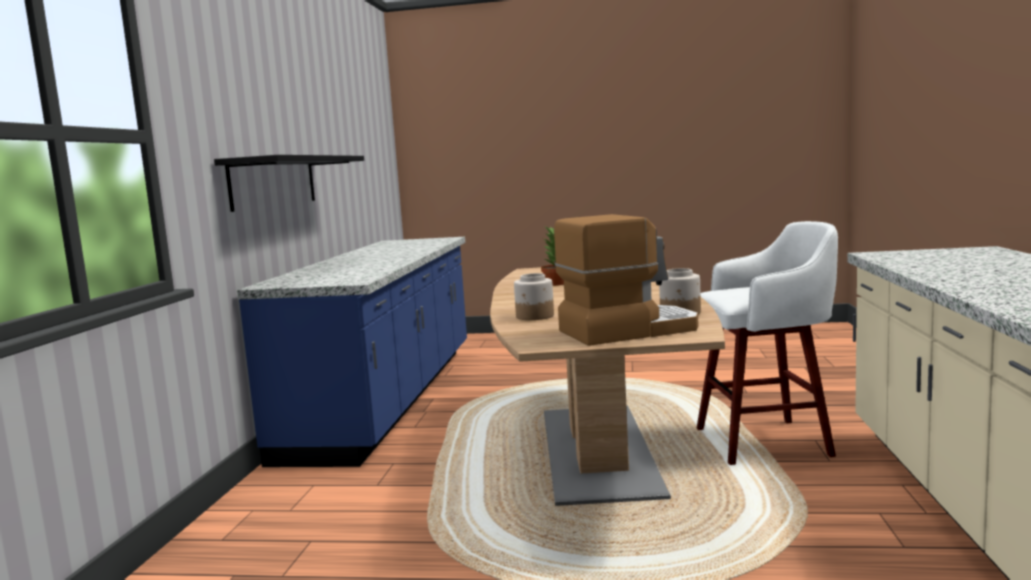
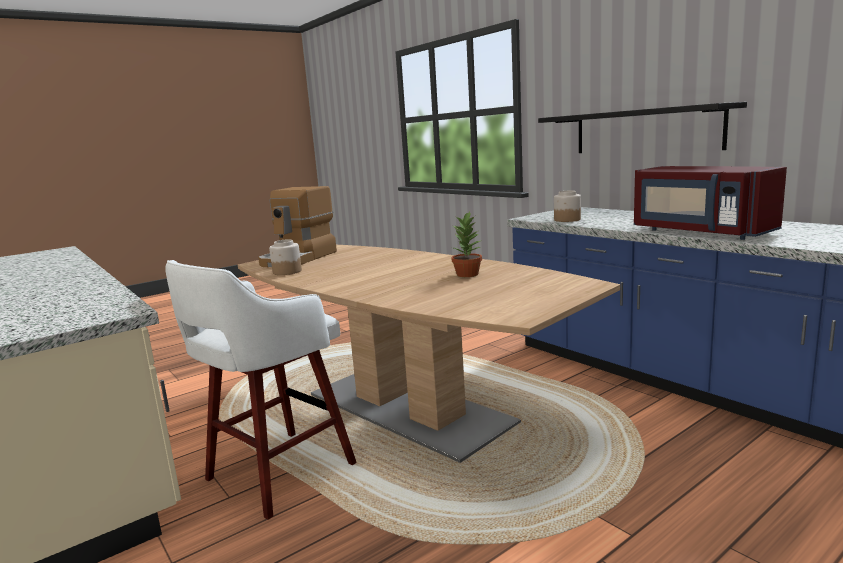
camera: 135 degrees right, 5 degrees up
(408, 253) = (699, 232): none -> red microwave
(535, 316) = (378, 253): jar -> jar (567, 220)

